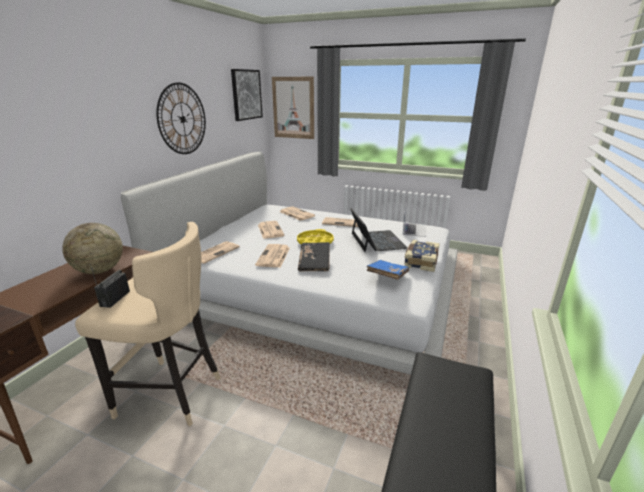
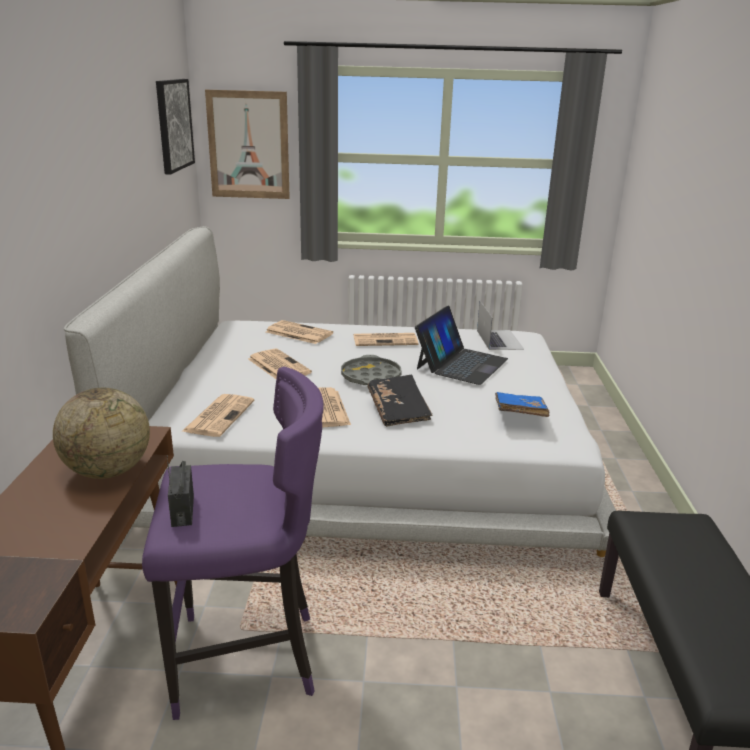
camera: 20 degrees left, 0 degrees up
(171, 394) = (246, 660): beige stool -> purple stool
(182, 119) = (109, 181): wall clock -> none
(315, 242) = (370, 377): yellow tray -> grey tray
(377, 241) = (461, 363): laptop -> laptop turned 60 degrees clockwise
(420, 262) = (544, 387): book -> none

